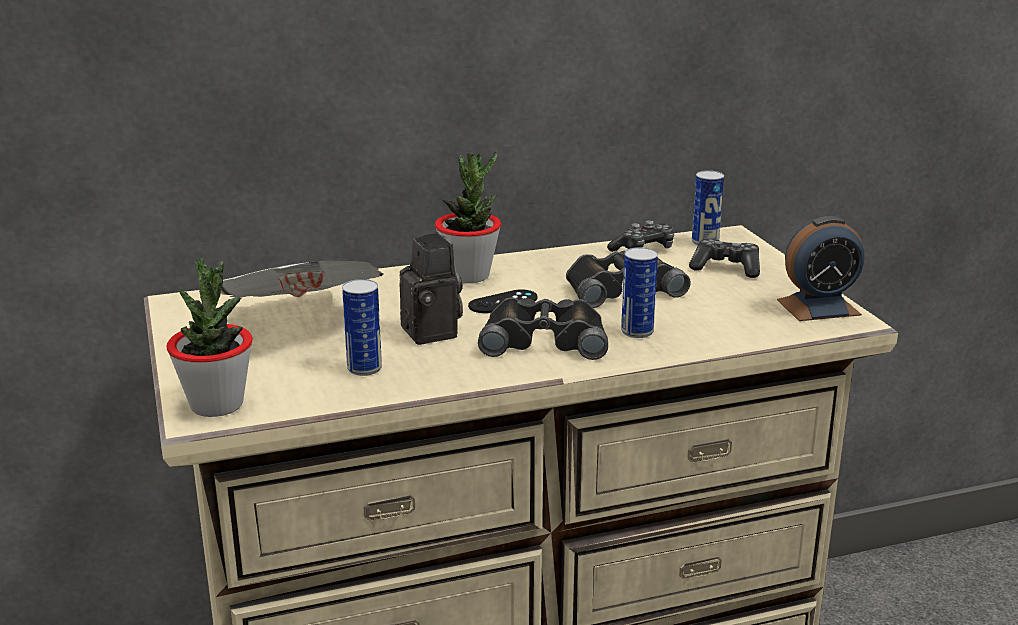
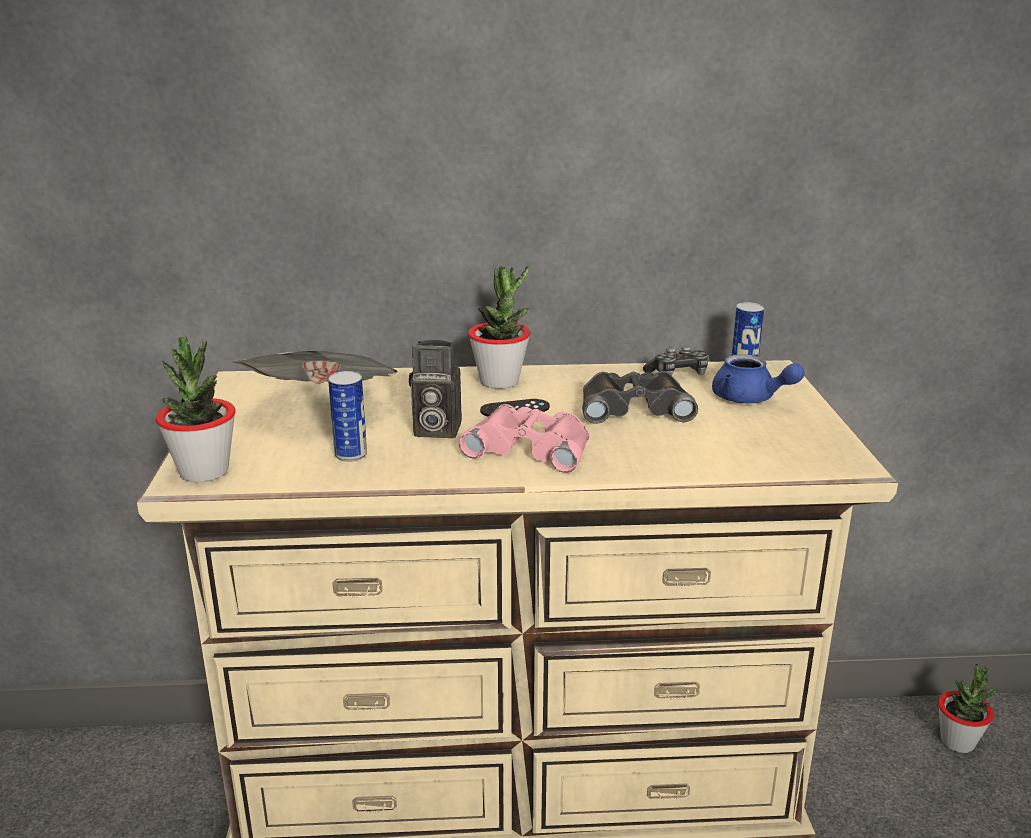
camera: 15 degrees right, 0 degrees up
(434, 333) = (434, 430): camera -> camera turned 105 degrees clockwise
(544, 339) = (530, 447): black binoculars -> pink binoculars
(637, 332) = (624, 450): can -> none
(726, 268) = (750, 399): game controller -> blue teapot
(818, 307) = (823, 447): alarm clock -> none
(913, 588) = (957, 742): none -> potted plant

